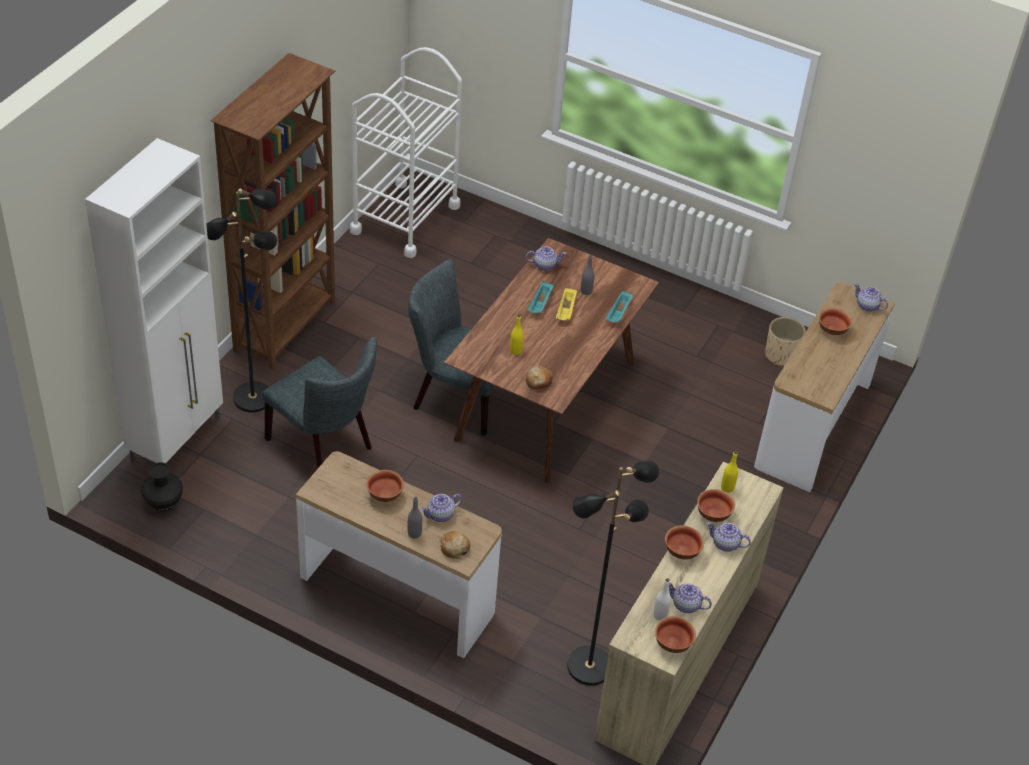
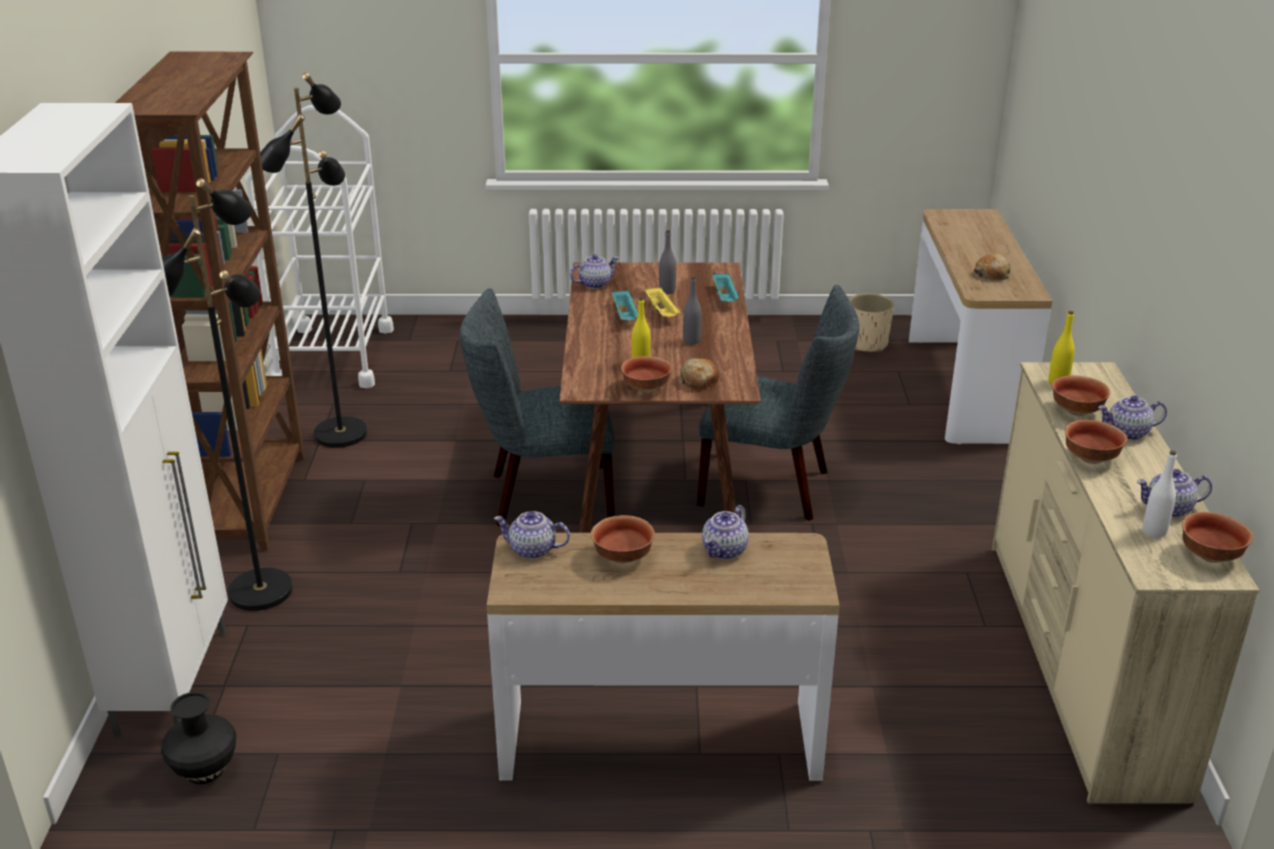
camera: 25 degrees left, 15 degrees down
(324, 446) = (408, 608): grey chair -> grey chair (773, 488)
(414, 533) = (710, 585): grey bottle -> grey bottle (691, 341)
(454, 548) = (784, 580): bread -> bread (992, 274)
(589, 665) = (986, 715): black floor lamp -> black floor lamp (340, 433)
(832, 330) = (967, 244): bowl -> bowl (645, 388)
(867, 306) = (976, 218): teapot -> teapot (533, 550)

